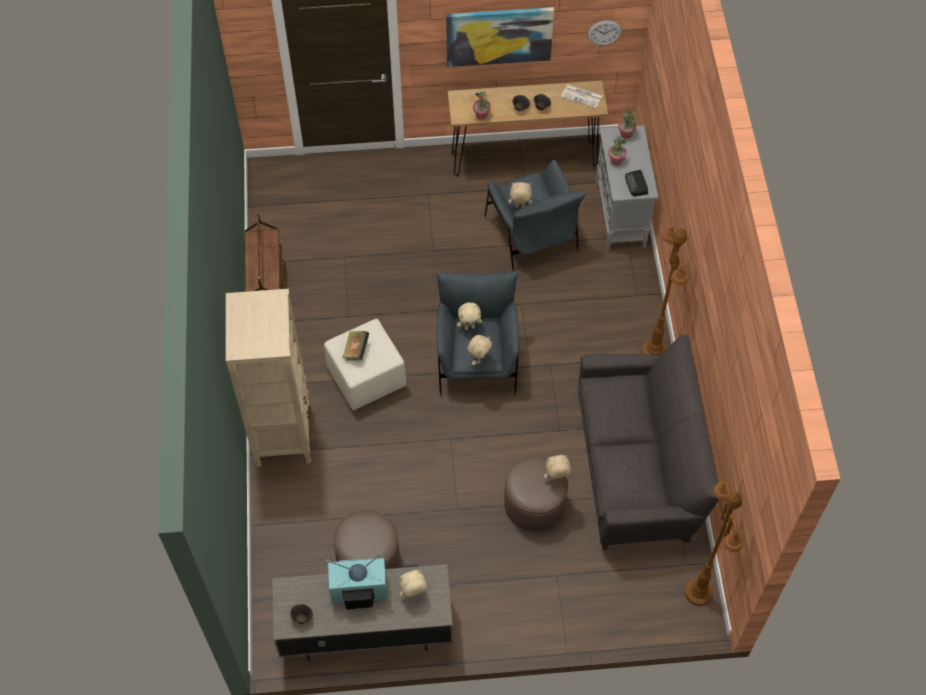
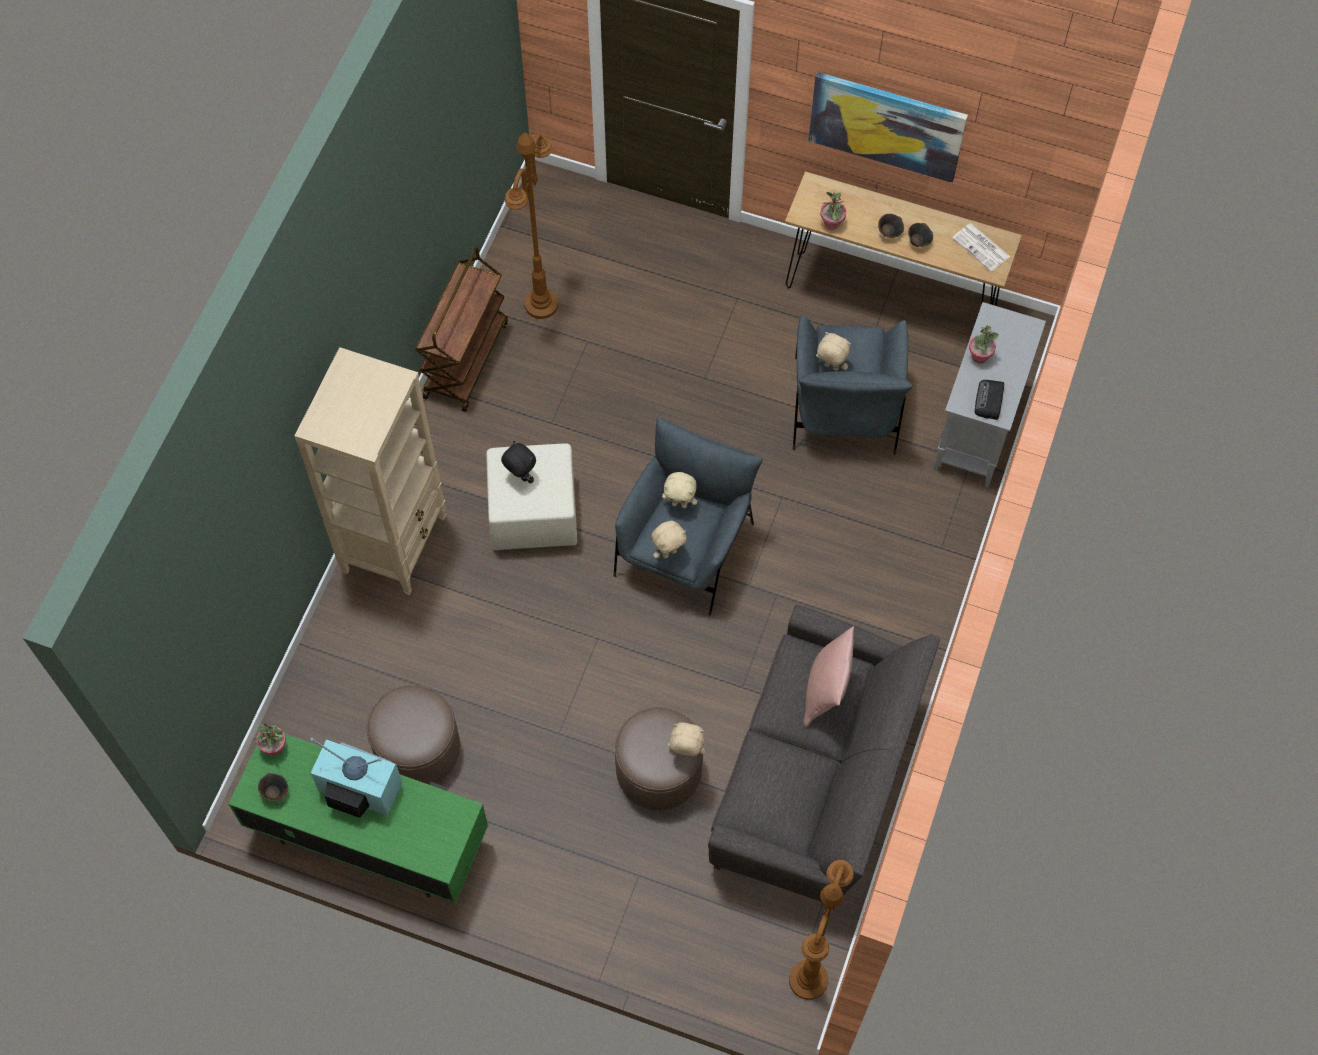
camera: 25 degrees right, 5 degrees up
(356, 351) = (520, 476): book -> black plush toy
(365, 630) = (368, 838): grey tv stand -> green tv stand
(413, 594) = (421, 823): beige plush toy -> none
(604, 32) = (1035, 173): wall clock -> none
(626, 134) = (1013, 324): potted plant -> potted plant (275, 747)
(628, 401) = (826, 692): none -> pink pillow
(654, 351) = (923, 634): brown floor lamp -> brown floor lamp (541, 305)

